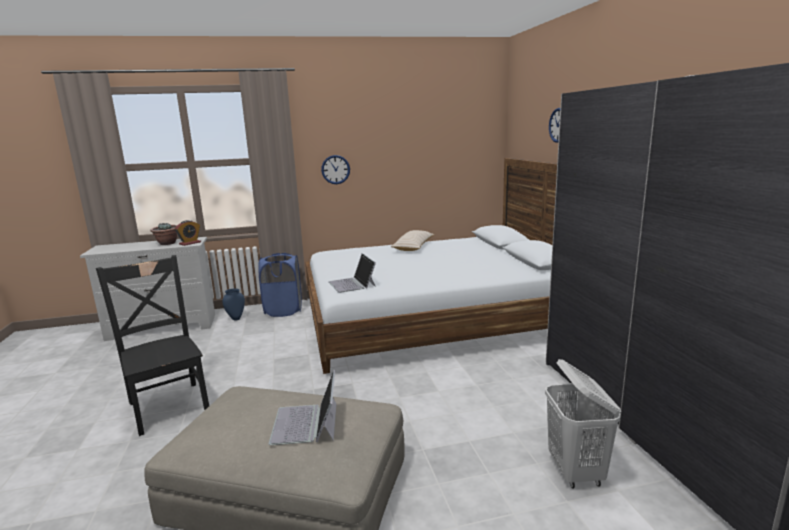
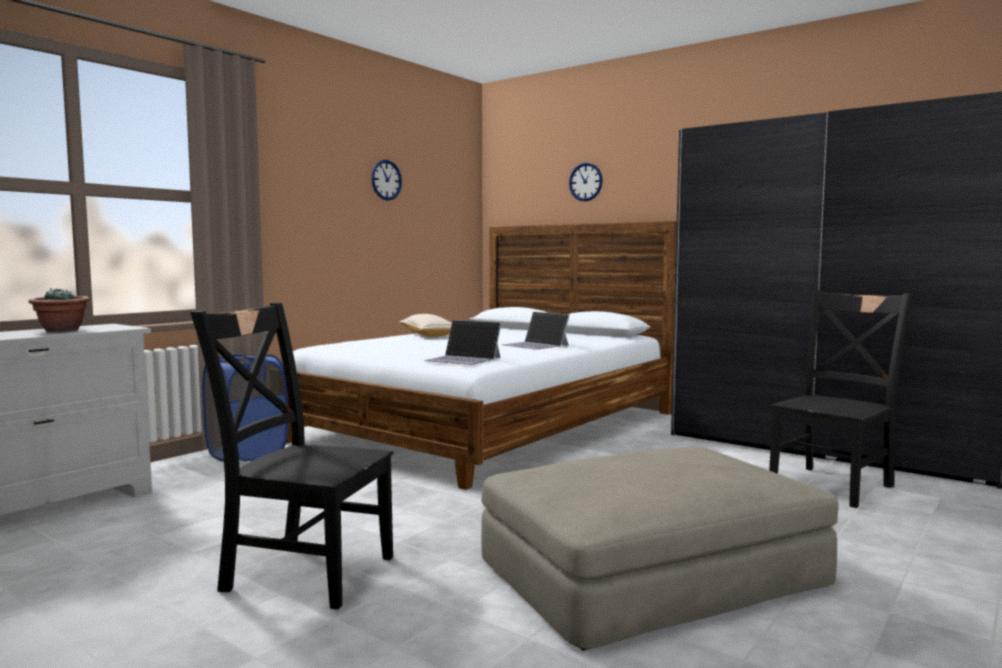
camera: 40 degrees left, 10 degrees down
(190, 243) = (116, 328): alarm clock -> none
(236, 318) = (177, 475): blue vase -> none
(306, 423) = (681, 462): laptop -> laptop (535, 345)
(335, 169) = (303, 223): wall clock -> wall clock (386, 180)
(576, 472) = (833, 485): white laundry basket -> black chair

